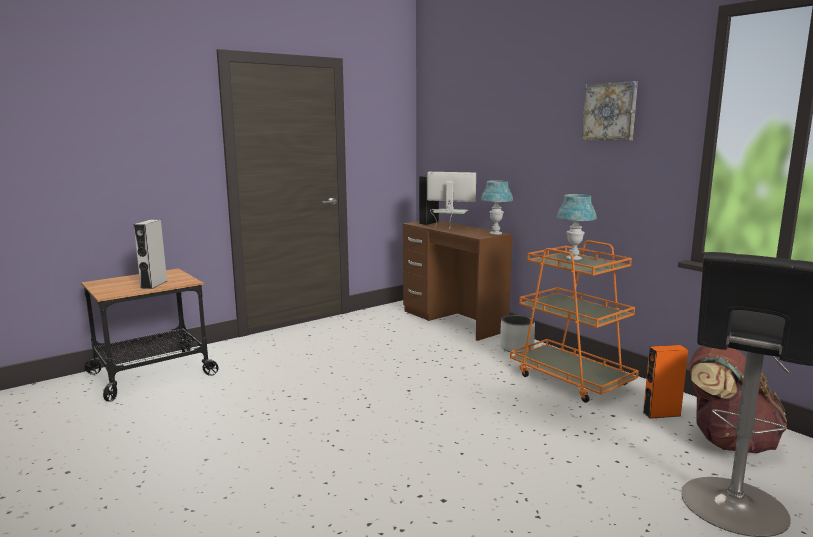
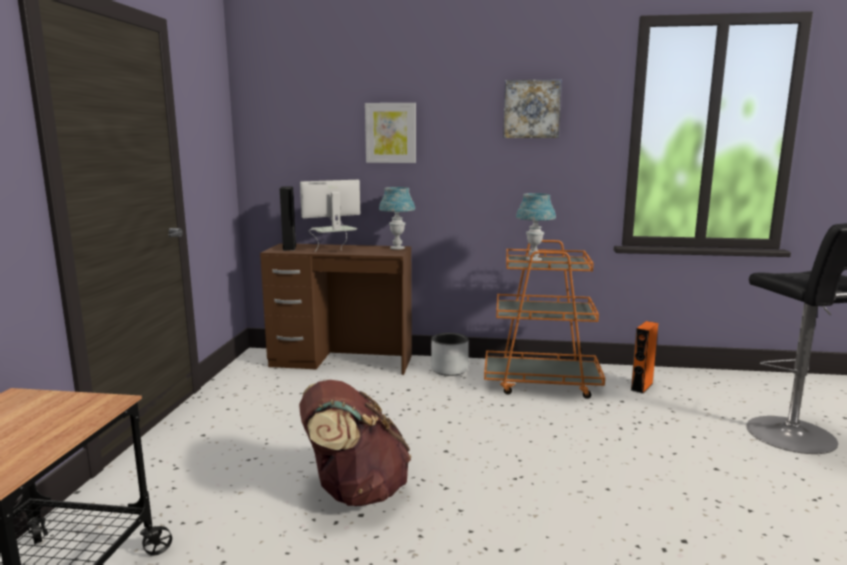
camera: 45 degrees left, 0 degrees up
(154, 284) = (49, 427): grey speaker -> none
(504, 134) = (391, 133): none -> picture
(727, 441) = (705, 391): brown backpack -> brown backpack (354, 491)

